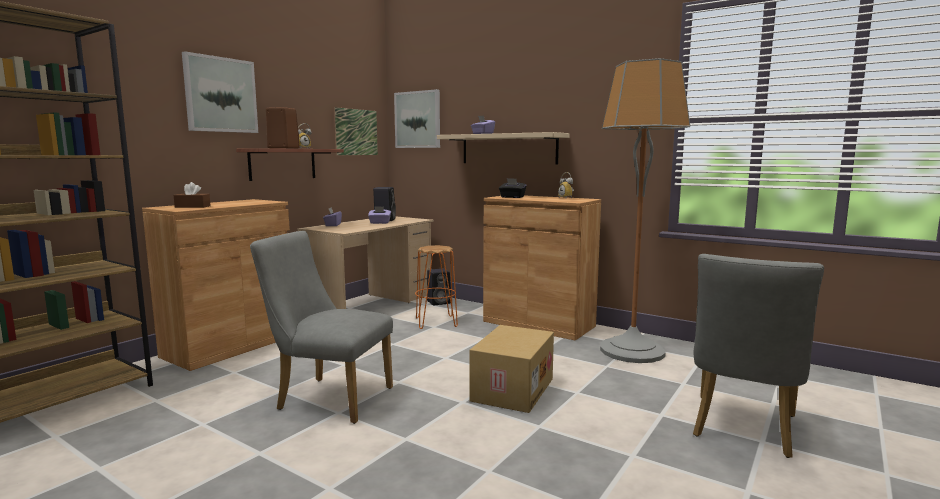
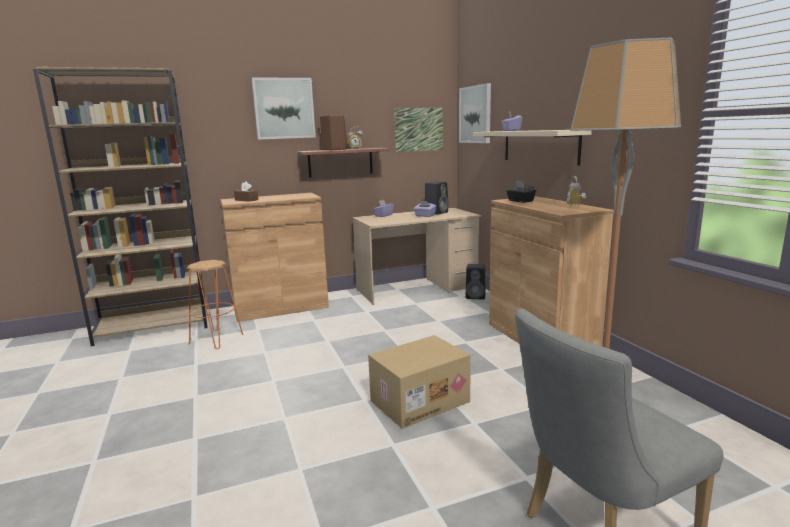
camera: 35 degrees right, 5 degrees up
(328, 398) = (282, 366): grey chair -> none
(435, 322) = (445, 316): orange stool -> orange stool (216, 339)

